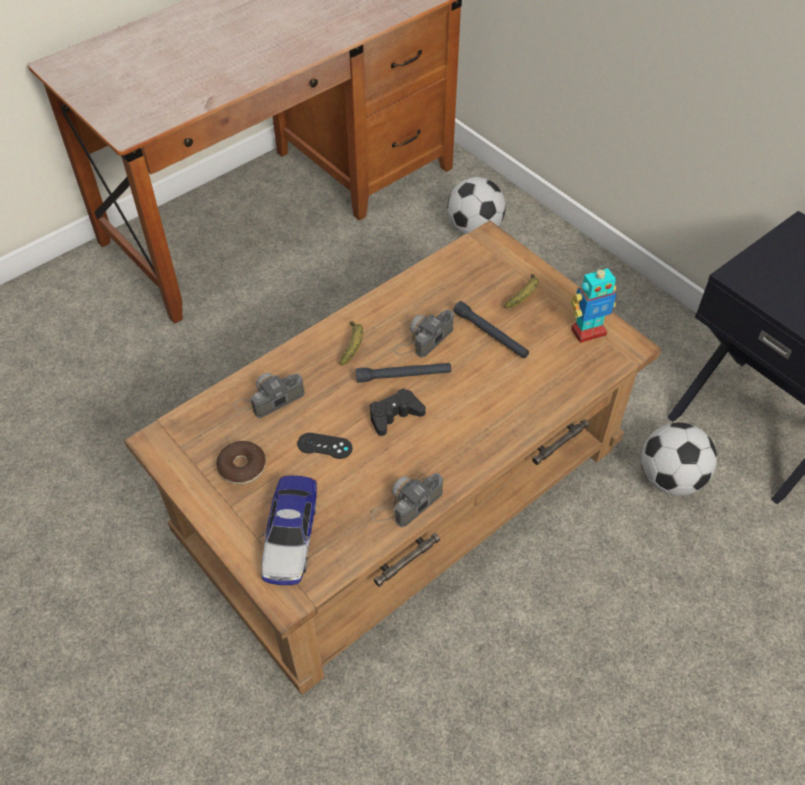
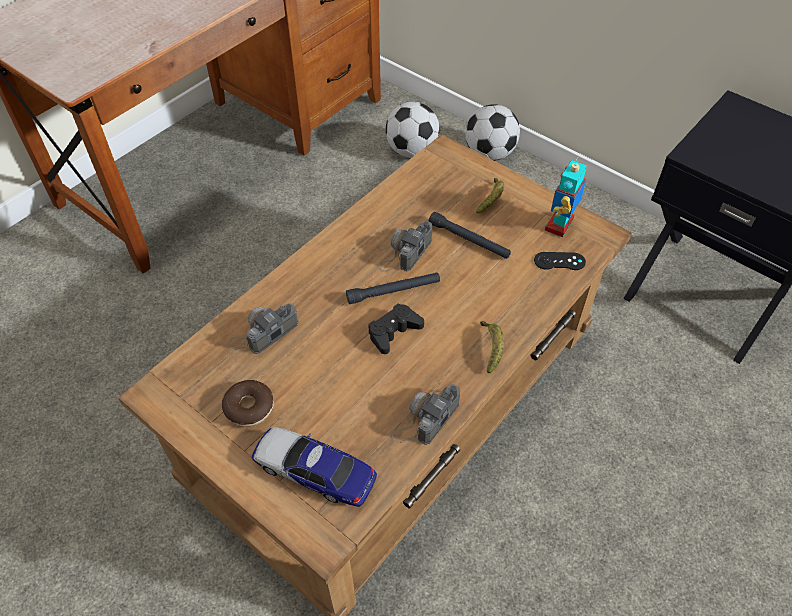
camera: 10 degrees left, 0 degrees up
(291, 535) = (314, 471): toy car -> toy car turned 120 degrees clockwise
(324, 446) = (330, 373): black game controller -> black game controller (559, 261)
(353, 346) = (337, 269): banana -> banana (491, 348)
(588, 331) = (560, 225): toy robot -> toy robot turned 150 degrees clockwise
(670, 478) = (640, 354): football -> football (490, 153)

